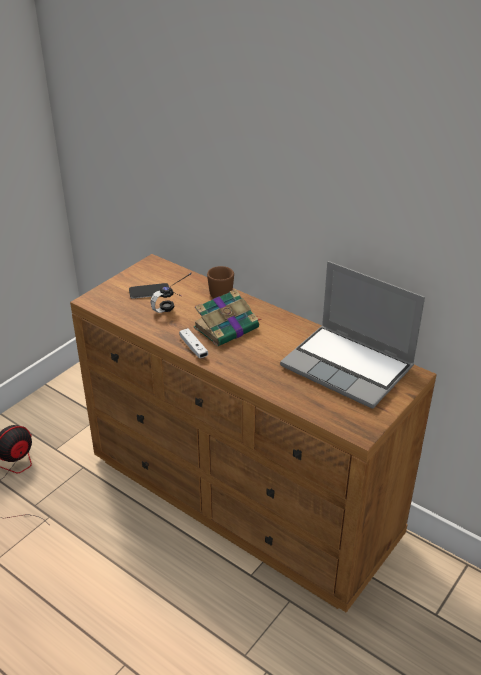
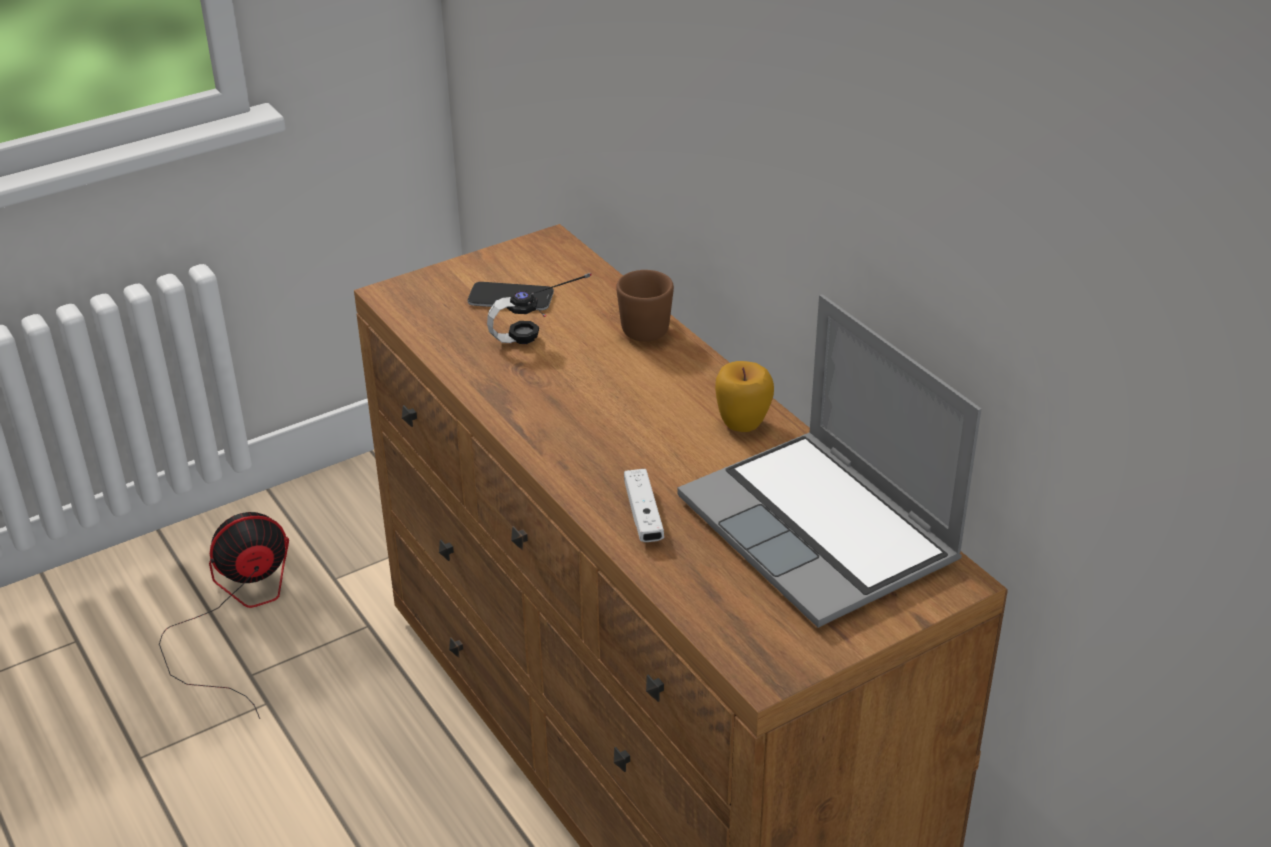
camera: 20 degrees right, 0 degrees up
(193, 348) = (530, 425): white game controller -> white game controller (643, 515)
(227, 327) = (620, 398): book -> none
(288, 327) = (742, 423): none -> apple

